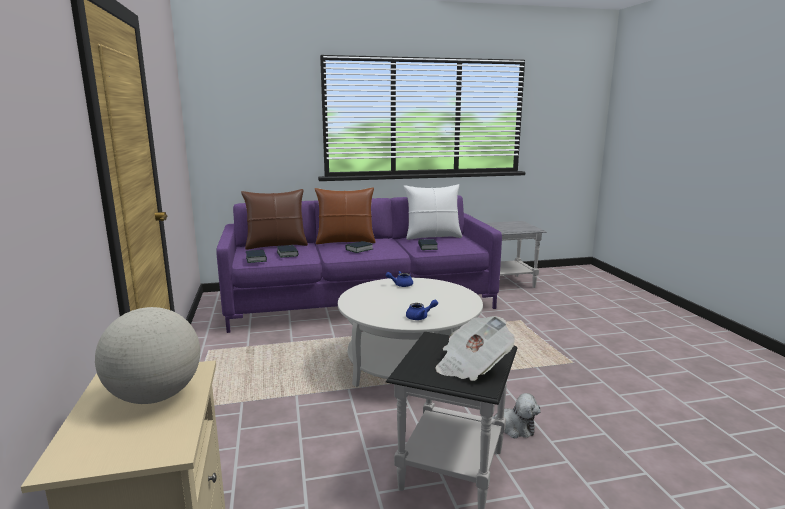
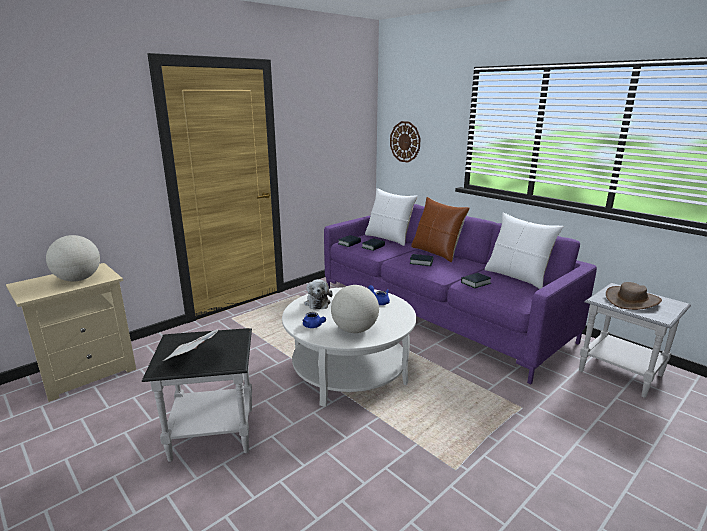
camera: 60 degrees right, 5 degrees up
(236, 136) = (405, 141): none -> wall clock
(276, 245) = (389, 238): brown pillow -> white pillow
(447, 304) = (355, 330): none -> globe
(507, 226) = (632, 300): none -> brown hat
(513, 427) = (289, 452): plush toy -> plush toy (317, 302)

